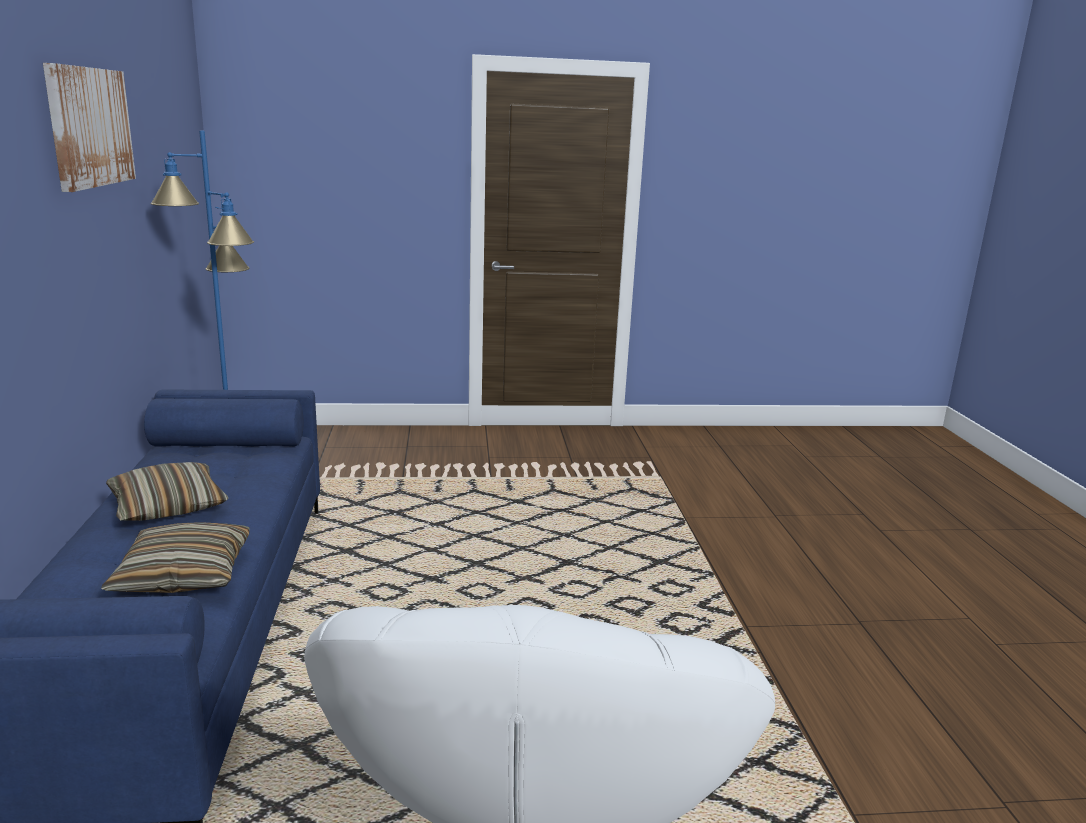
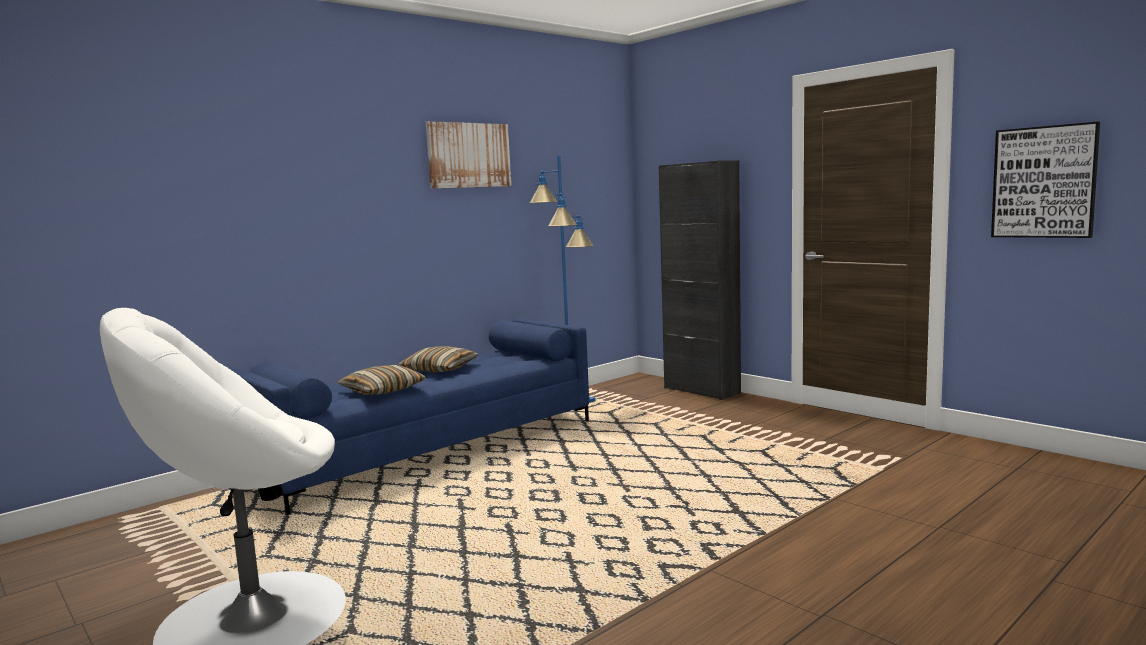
camera: 55 degrees right, 10 degrees down
(358, 433) = (701, 390): none -> black cabinet
(718, 201) = (1044, 182): none -> picture

